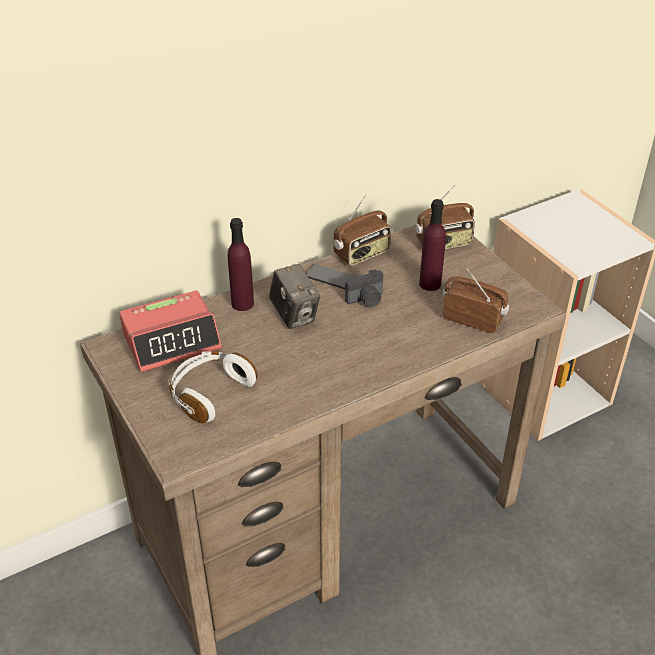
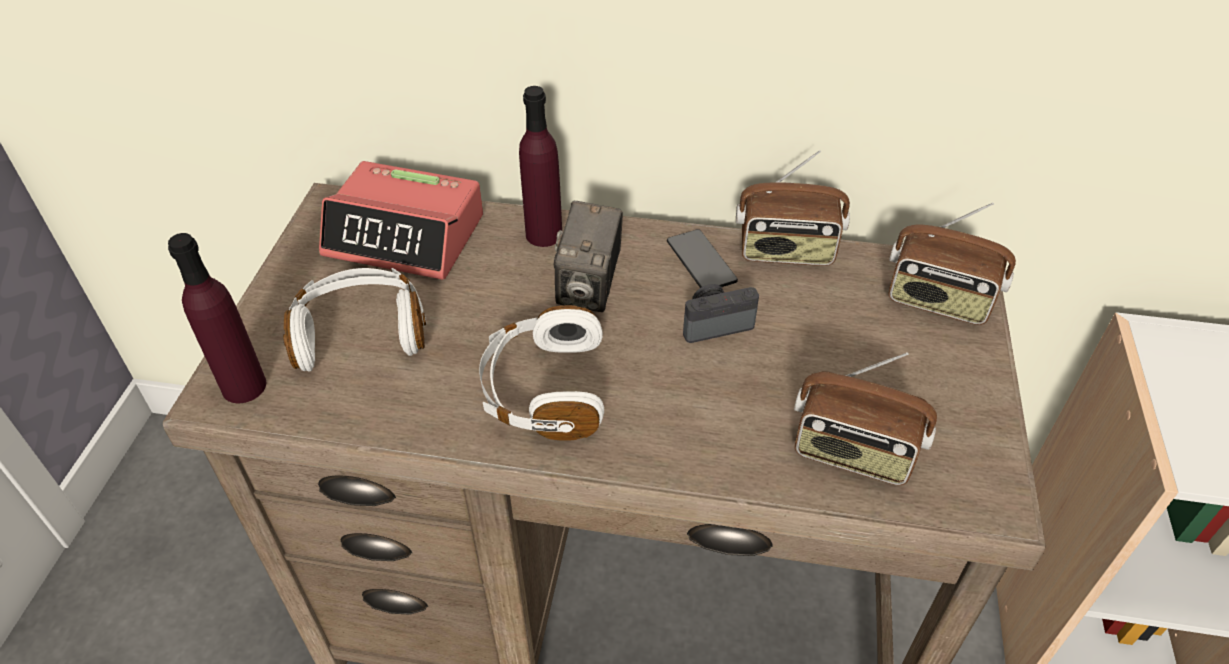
camera: 40 degrees right, 5 degrees up
(327, 366) = (543, 390): none -> white headphones
(366, 300) = (714, 323): camera -> camera turned 150 degrees clockwise
(430, 284) = (843, 353): purple bottle -> purple bottle (244, 386)
(473, 319) = (852, 453): radio -> radio turned 135 degrees clockwise

